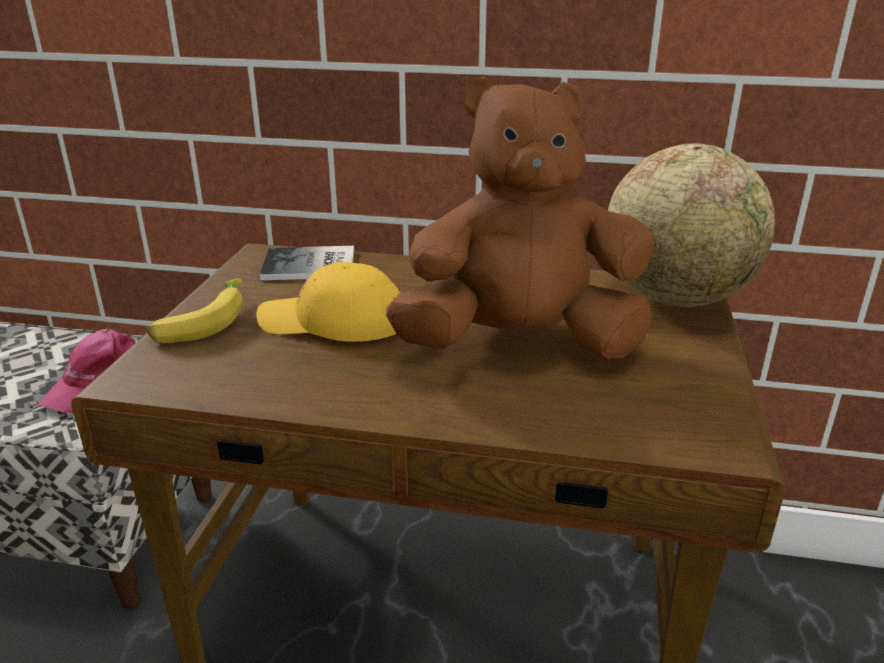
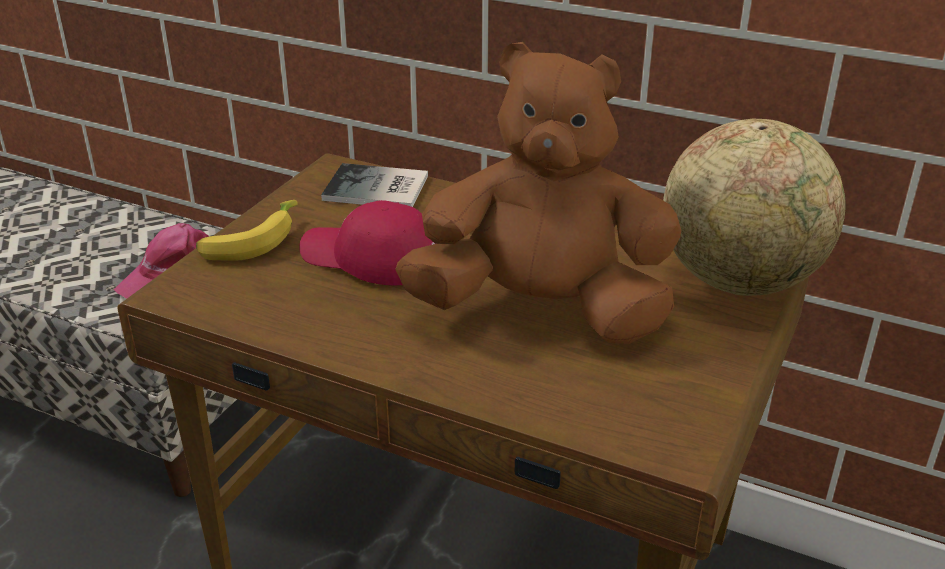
camera: 15 degrees right, 5 degrees up
(334, 321) = (372, 258): yellow cap -> red cap

